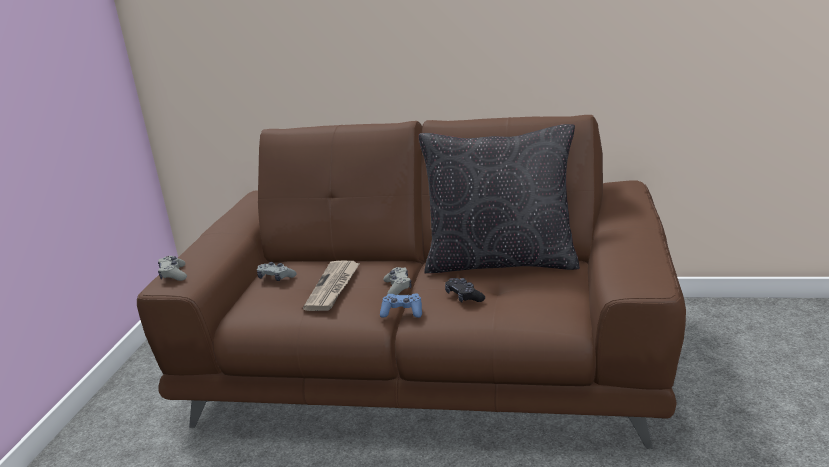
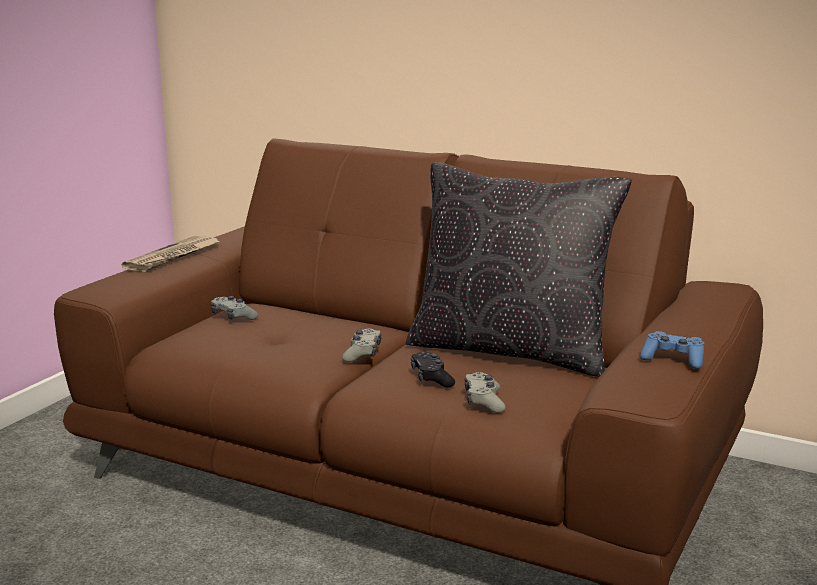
camera: 15 degrees right, 5 degrees down
(173, 274) = (106, 283): grey game controller -> grey game controller (484, 401)
(333, 287) = (287, 339): newspaper -> newspaper (173, 257)
(402, 312) = (345, 379): blue game controller -> blue game controller (673, 359)

